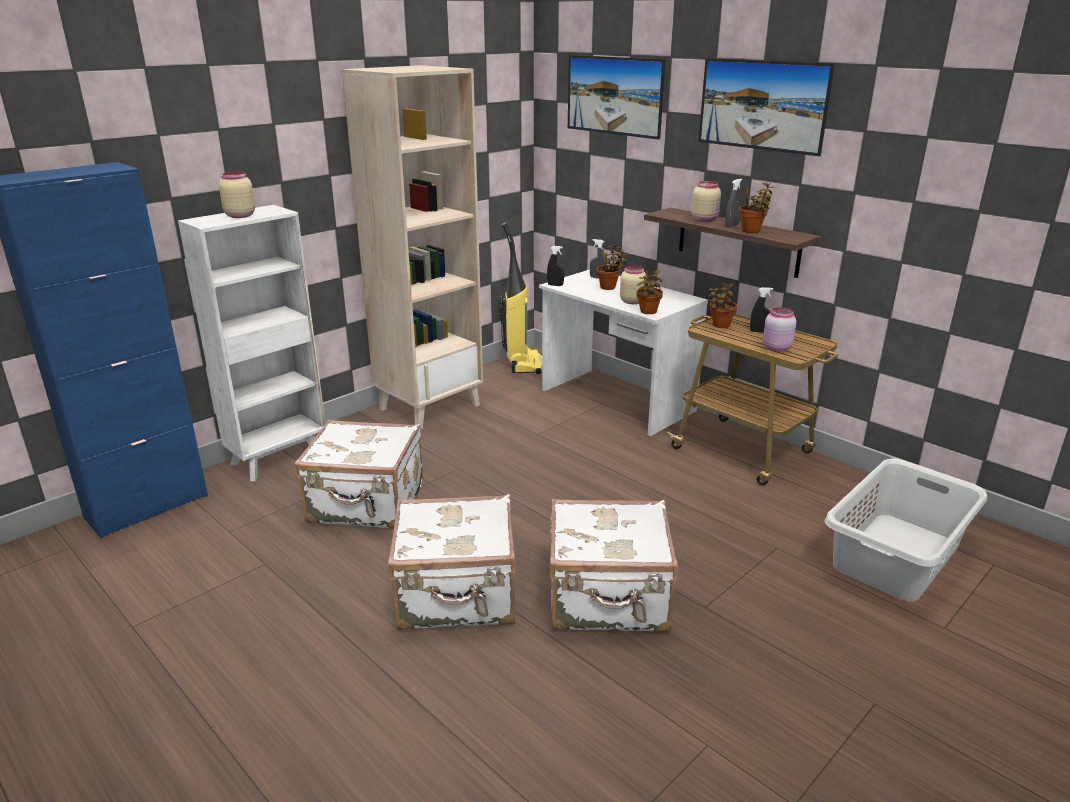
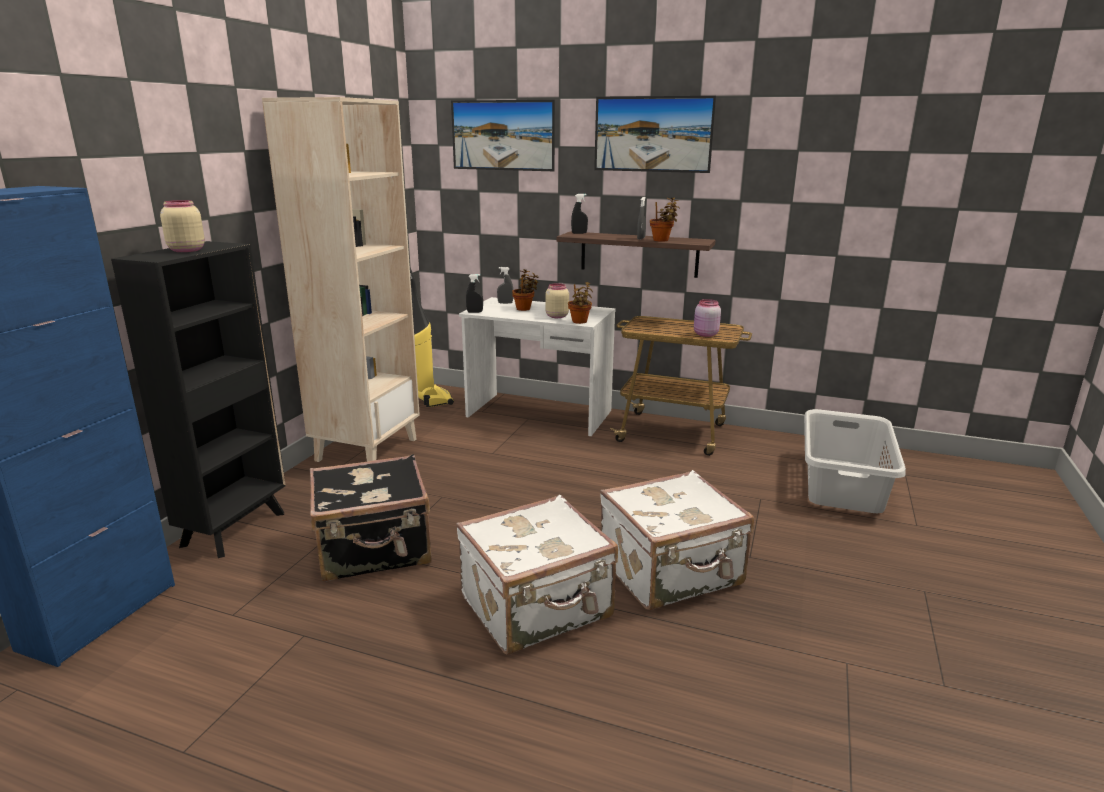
camera: 25 degrees left, 5 degrees down
(279, 458) = (236, 528): white bookcase -> black bookcase
(367, 505) = (374, 550): white suitcase -> black suitcase
(705, 219) = (612, 236): beige jar -> none
(720, 326) = (644, 325): potted plant -> none
(759, 331) = (678, 326): black spray bottle -> black spray bottle (579, 233)

